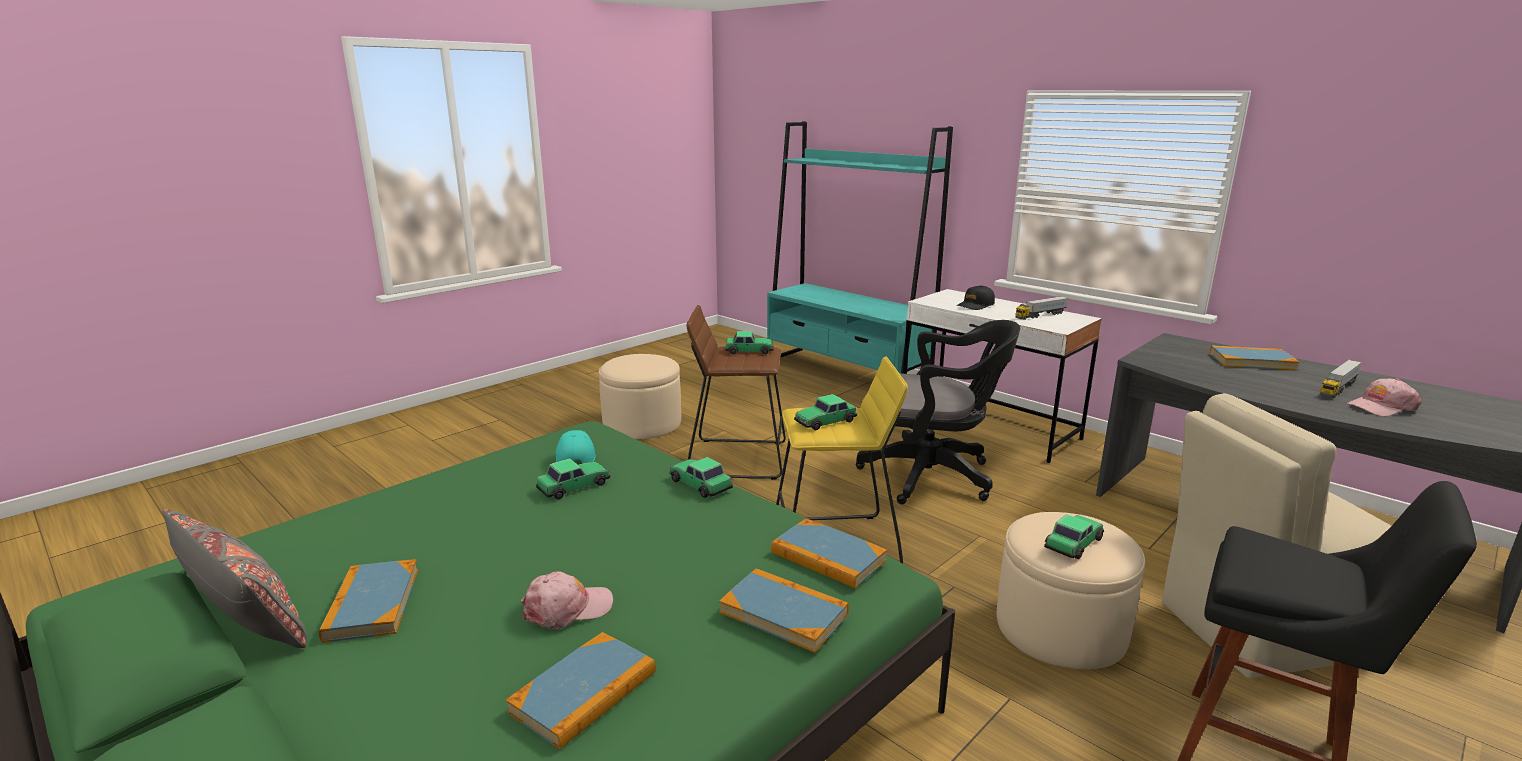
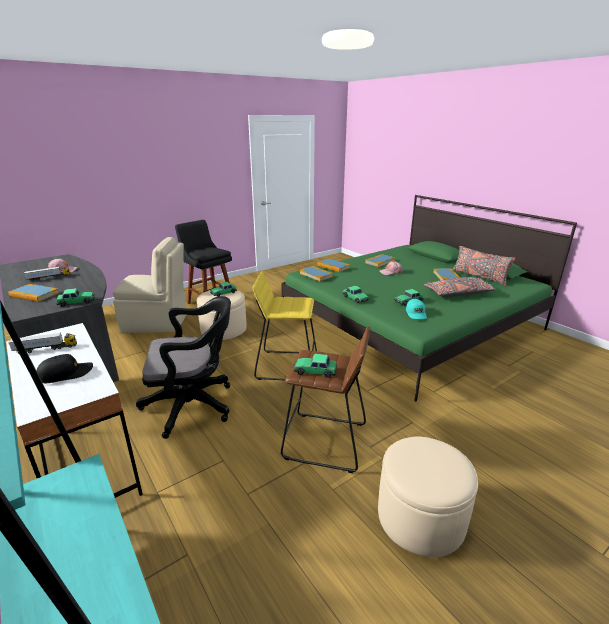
camera: 170 degrees left, 5 degrees up
(421, 523) = (458, 294): none -> grey pillow
(825, 421) = (293, 304): toy car -> toy car (77, 302)
(934, 476) = (194, 405): black office chair -> black office chair turned 150 degrees clockwise

